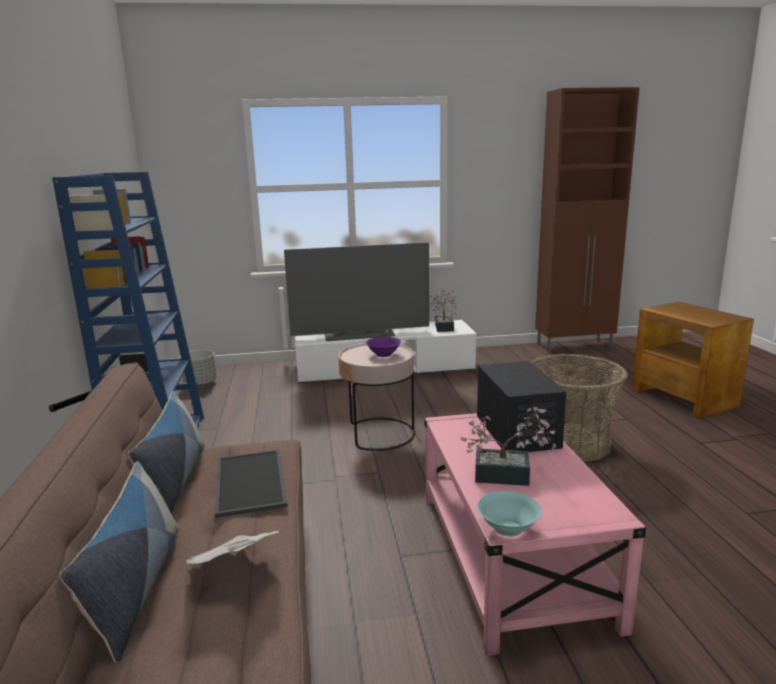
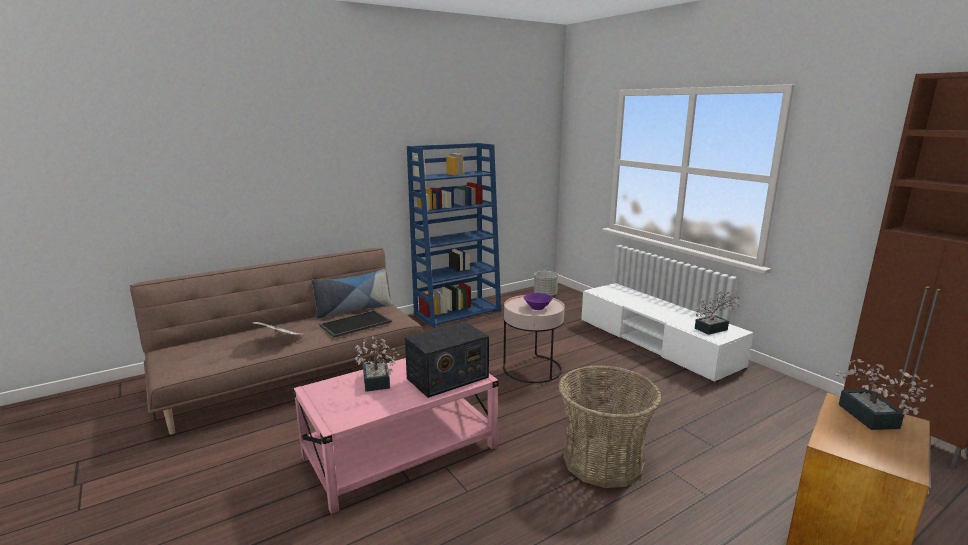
camera: 65 degrees right, 0 degrees up
(136, 587) = (266, 327): pillow -> none
(359, 334) = (640, 302): television -> none
(509, 528) = (310, 390): turquoise bowl -> none
(679, 309) = (872, 420): none -> potted plant

